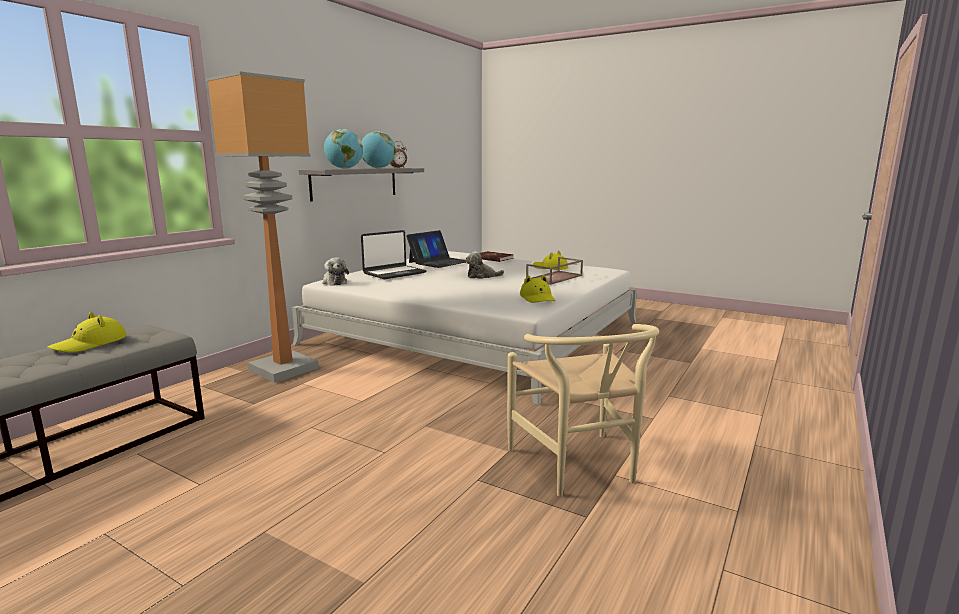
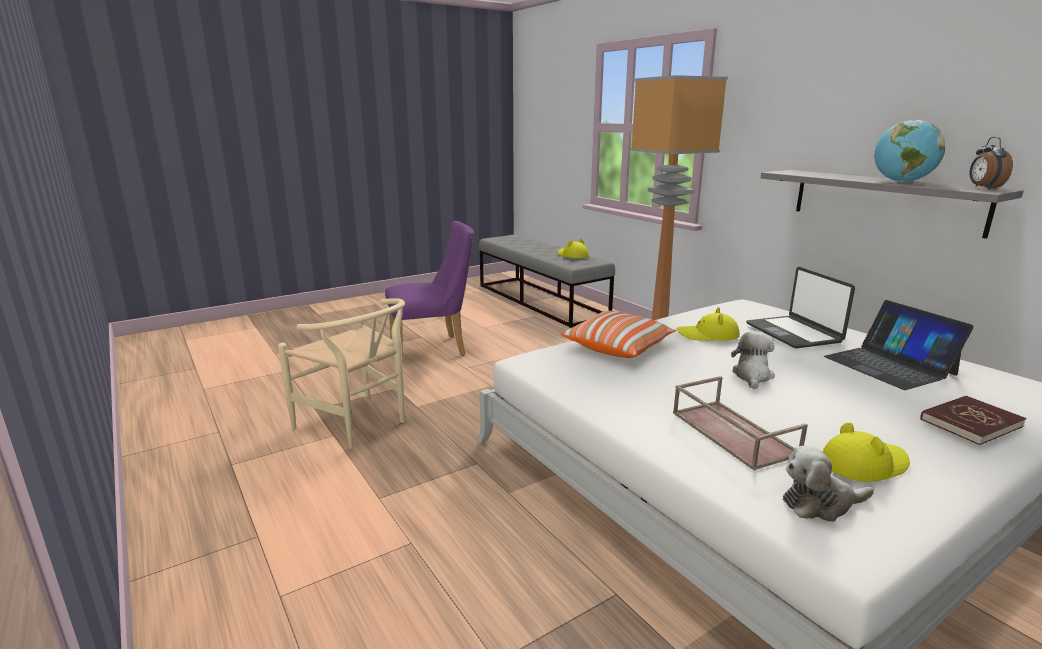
camera: 115 degrees right, 5 degrees up
(319, 499) = (434, 348): none -> purple chair
(334, 282) = (742, 306): plush toy -> plush toy (820, 503)
(344, 168) = (831, 175): globe -> none
(465, 298) = (618, 347): none -> pillow
(538, 298) = (589, 383): yellow hat -> yellow hat (708, 335)
(579, 468) = (359, 424): beige chair -> beige chair turned 150 degrees counterclockwise

